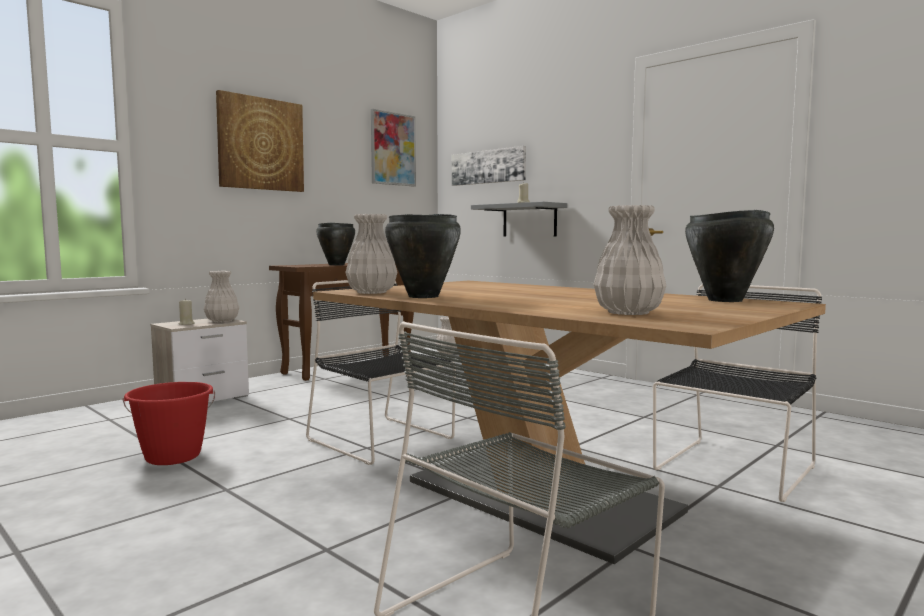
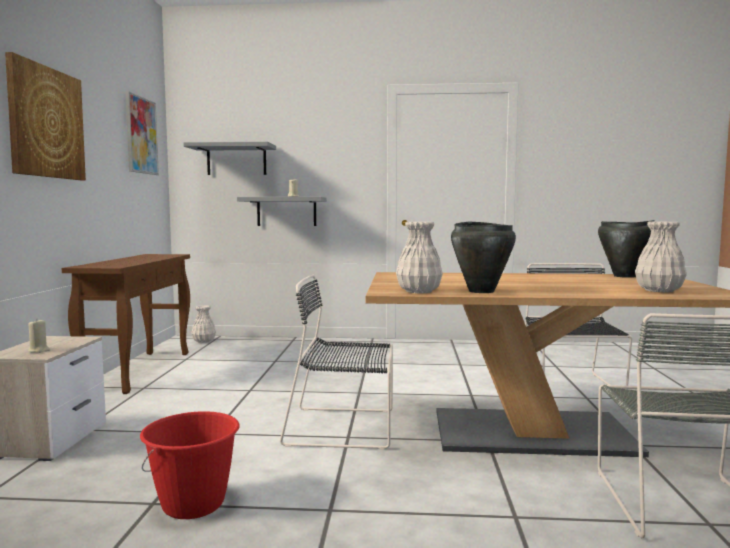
camera: 40 degrees left, 0 degrees up
(222, 321) = (71, 340): white vase -> none
(336, 265) = (135, 262): black cooking pot -> none
(488, 167) = (236, 160): picture -> grey shelf

